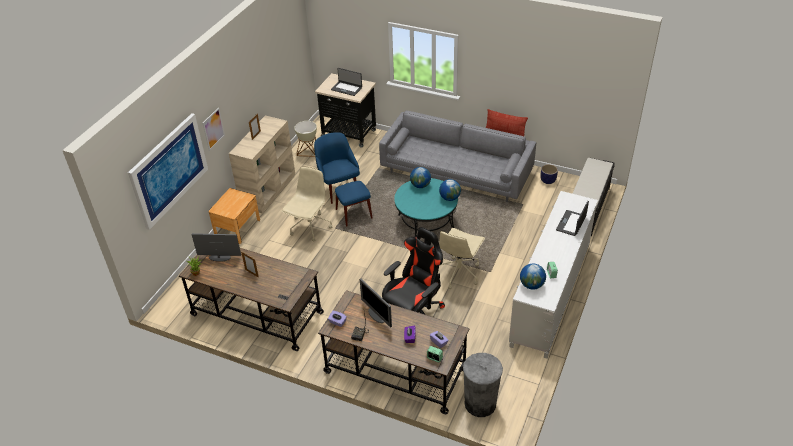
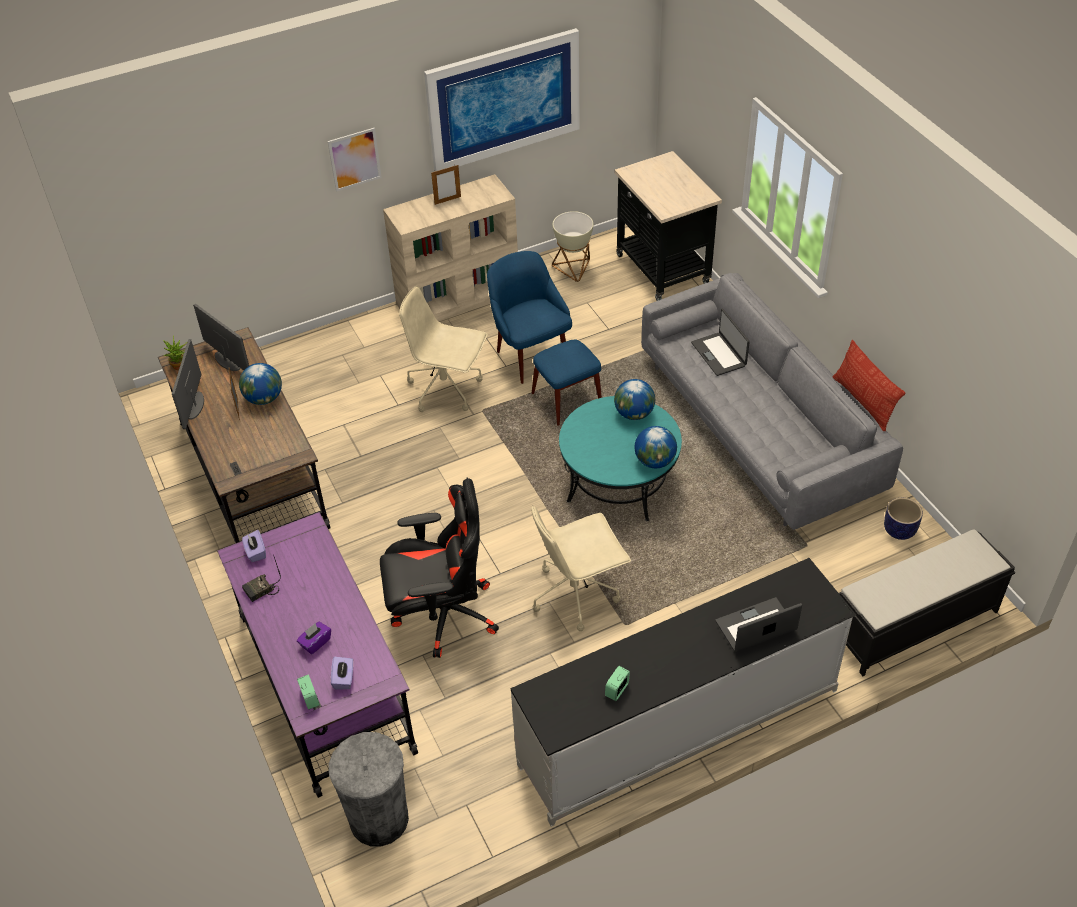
camera: 40 degrees right, 5 degrees up
(169, 170) = (231, 193): picture -> picture (504, 100)
(237, 227) = (361, 333): brown nightstand -> none
(309, 228) = (448, 390): beige office chair -> beige office chair turned 135 degrees counterclockwise
(344, 199) = (544, 372): blue armchair -> blue armchair turned 45 degrees counterclockwise
(346, 88) = (665, 188): laptop -> laptop (719, 354)
(376, 315) = (313, 578): monitor -> monitor (194, 406)
(395, 371) = (325, 683): brown desk -> purple desk
(531, 285) = (565, 686): globe -> globe (264, 398)
(551, 293) = (680, 726): white cabinet -> black cabinet

